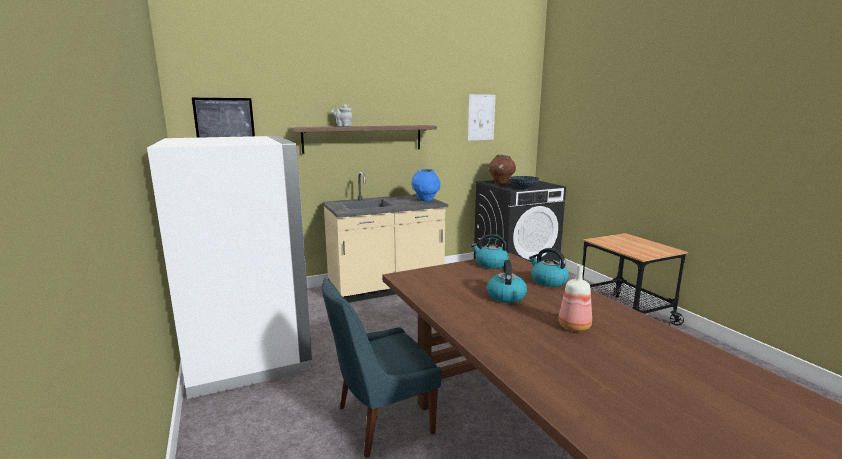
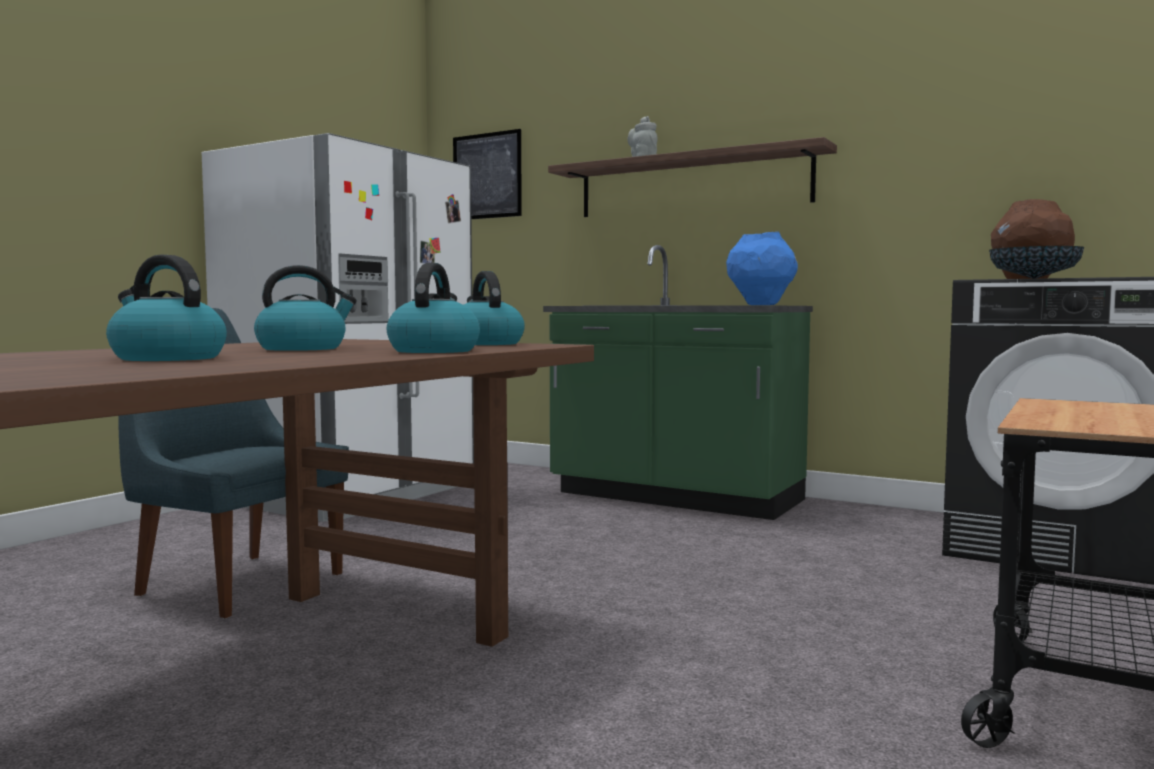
camera: 55 degrees right, 10 degrees down
(386, 289) = (675, 498): beige counter -> green counter
(481, 117) = (999, 110): picture -> none
(575, 326) = (166, 358): bottle -> kettle

